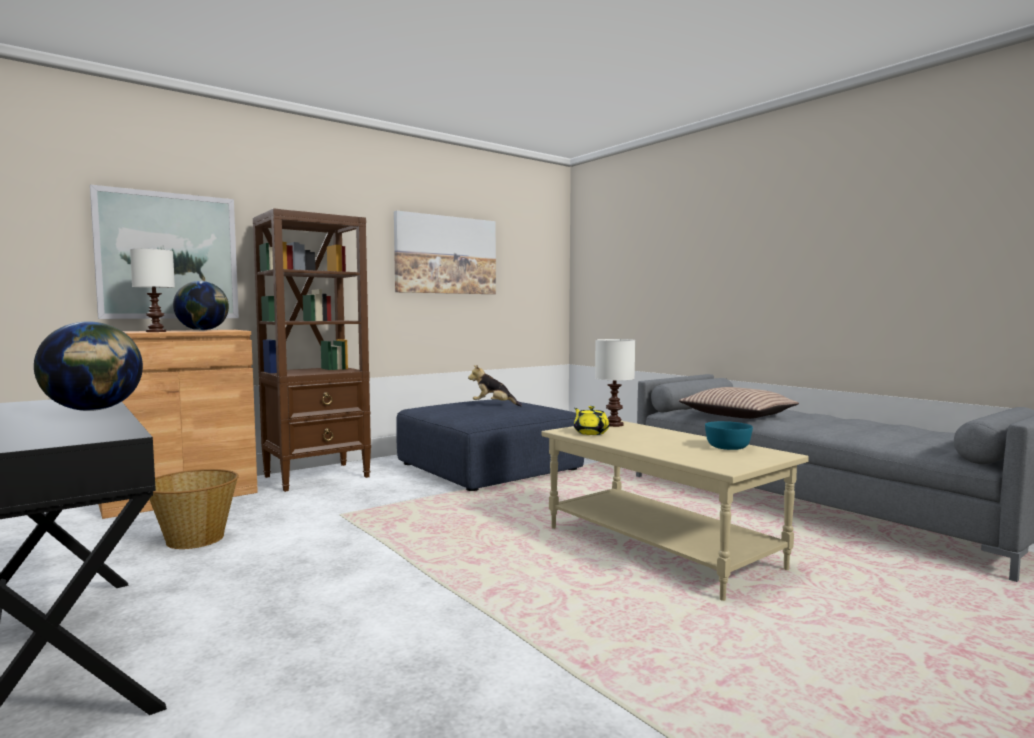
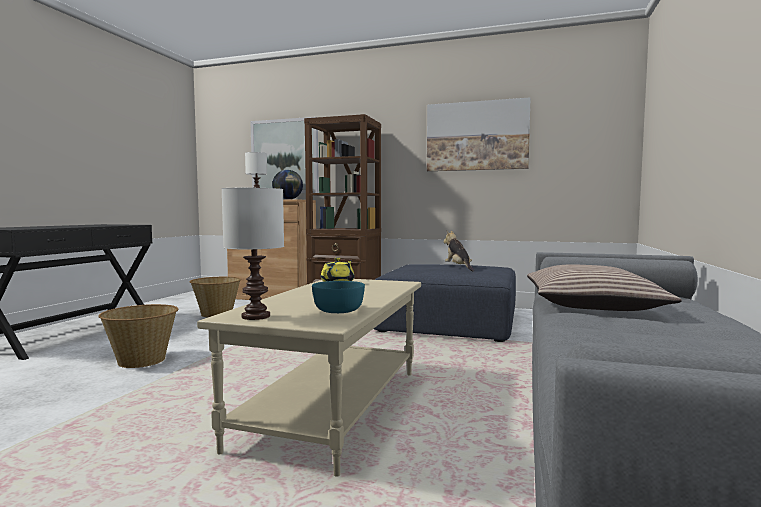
camera: 55 degrees right, 0 degrees up
(93, 410) = (94, 226): globe -> none
(366, 610) = (142, 360): none -> basket
(614, 424) = (390, 283): white table lamp -> white table lamp (257, 316)

